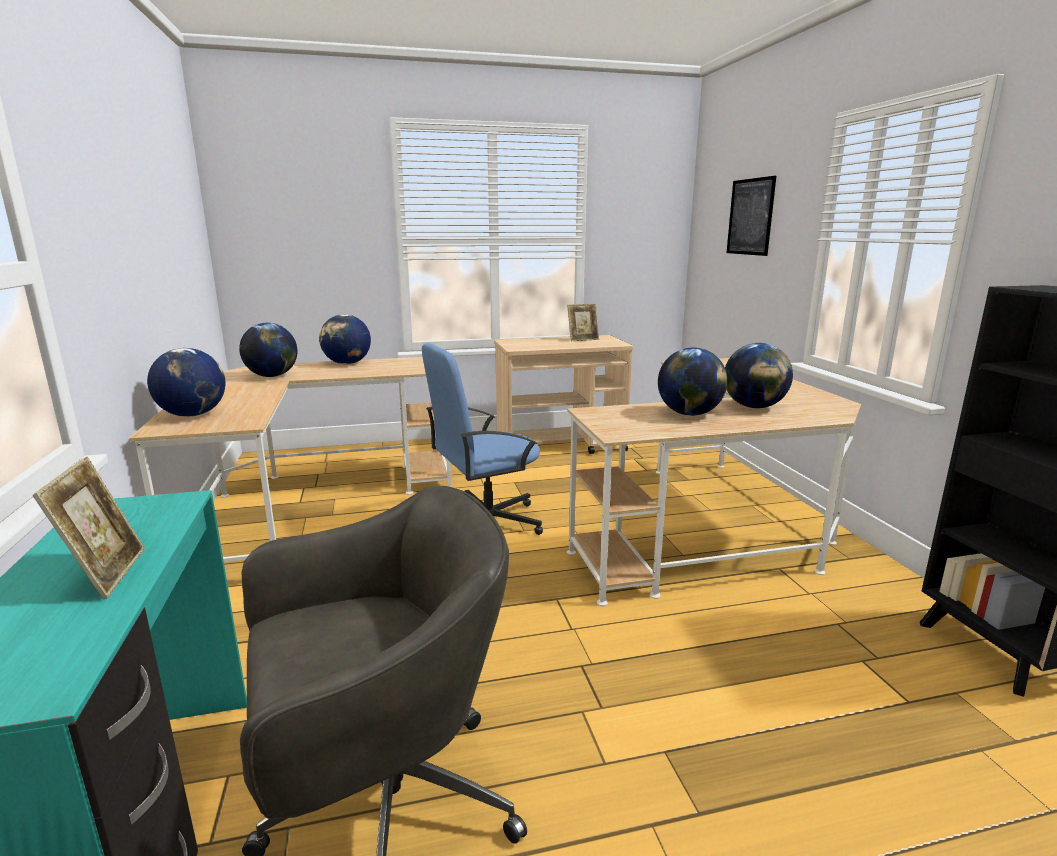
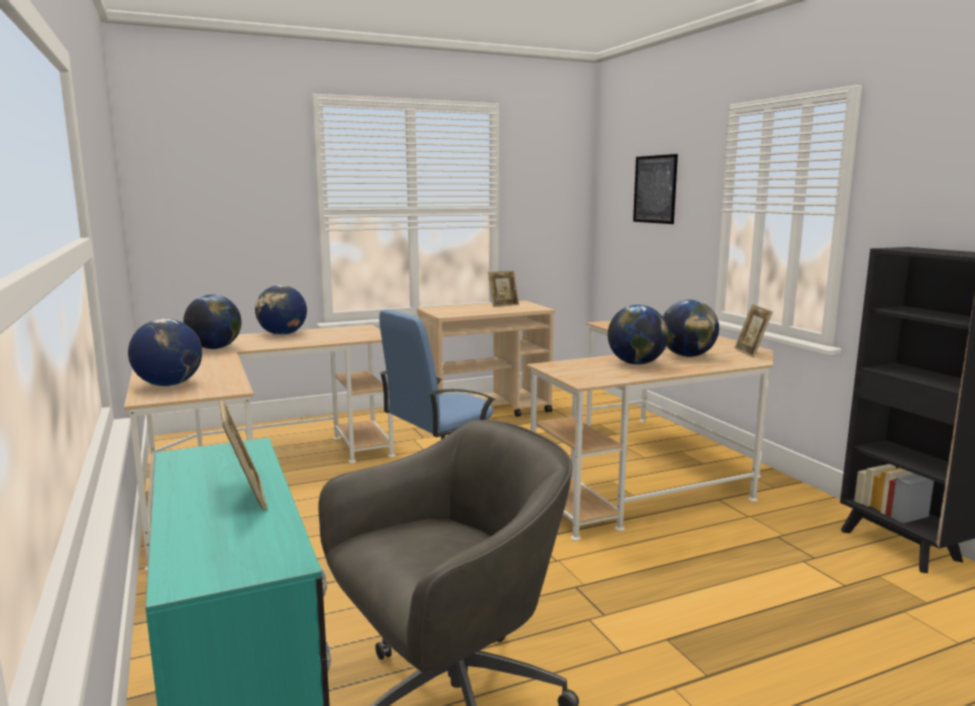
camera: 10 degrees left, 5 degrees down
(832, 406) = (751, 353): none -> picture frame

